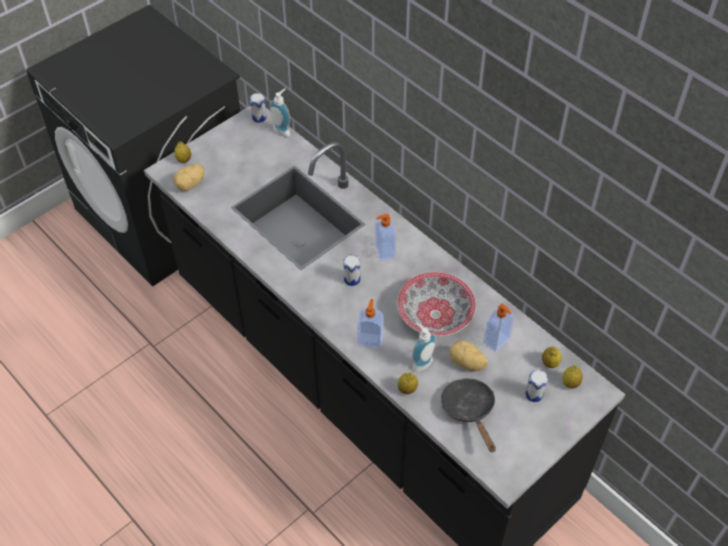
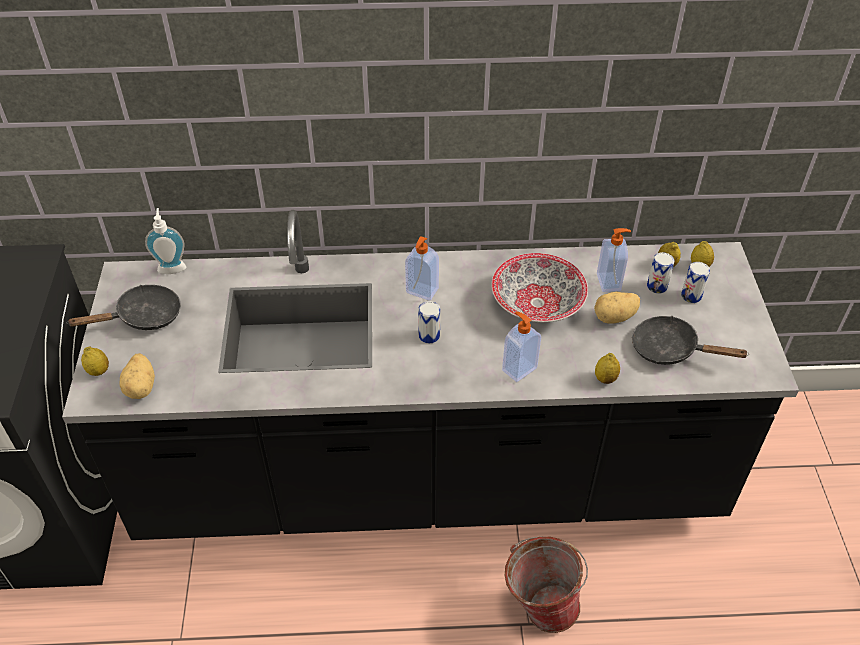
camera: 50 degrees left, 5 degrees down
(236, 147) = (143, 317): none -> black frying pan
(259, 118) = (129, 274): can -> can (657, 286)
(330, 510) = (539, 605): none -> bucket
(420, 362) = (582, 349): soap dispenser -> none

